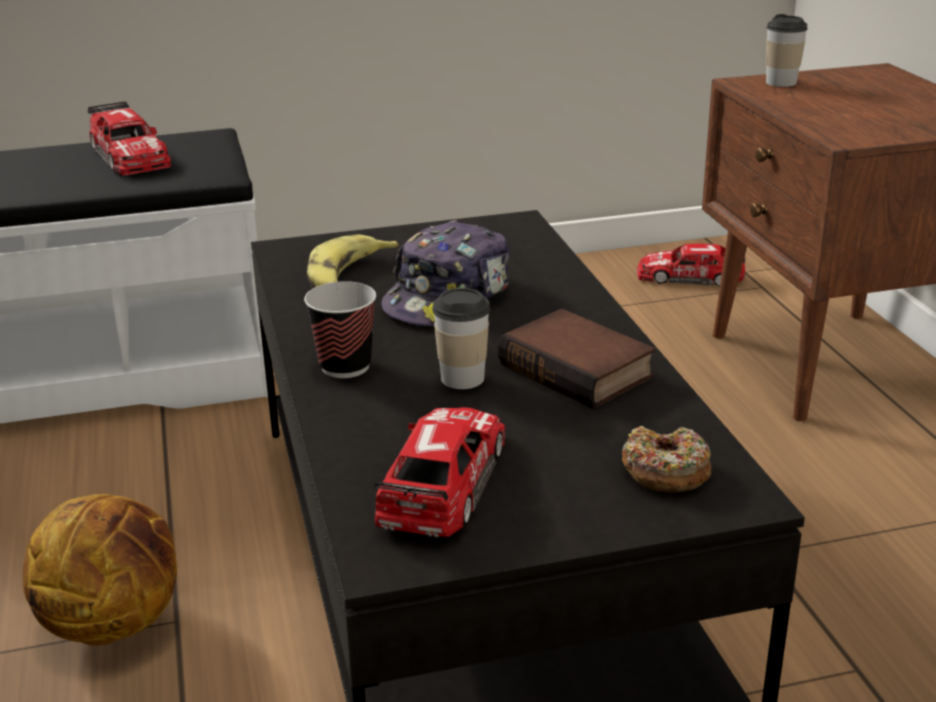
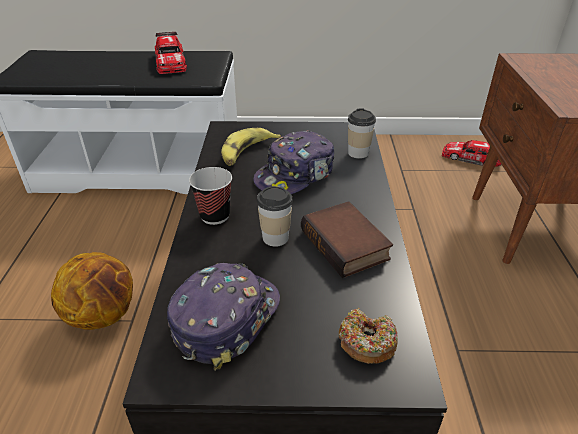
camera: 15 degrees right, 10 degrees up
(442, 482) = (225, 318): toy car -> cap
(781, 82) = (541, 60): cup -> cup (358, 153)

